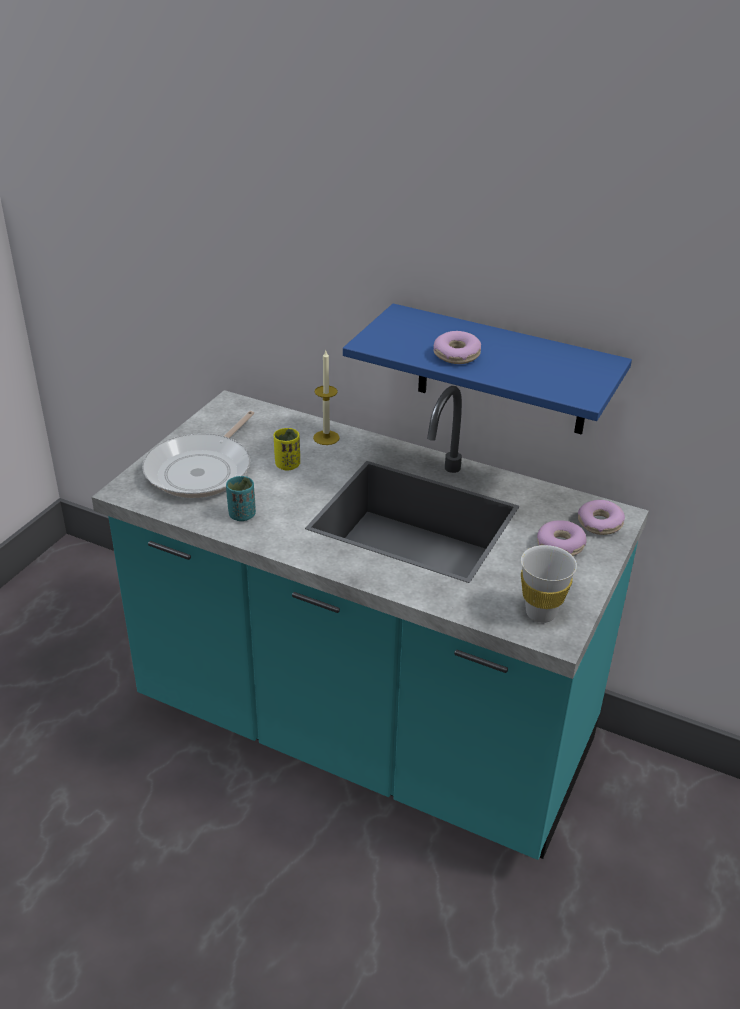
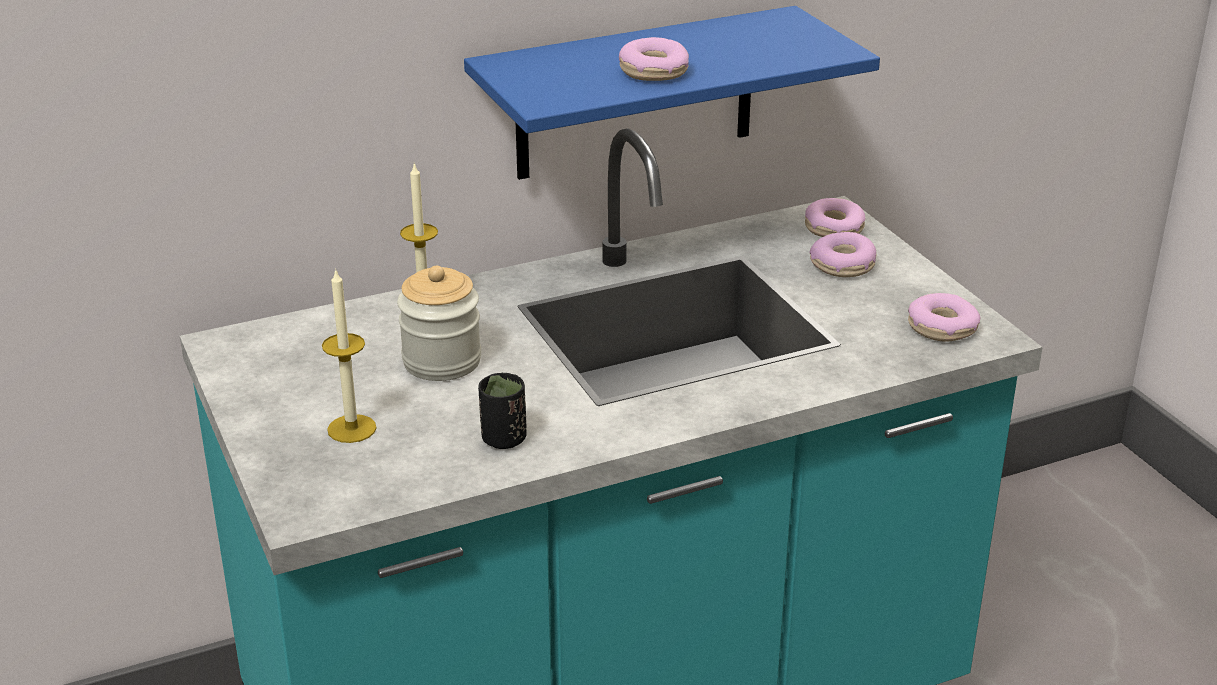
camera: 50 degrees left, 5 degrees down
(202, 470) = (352, 429): frying pan -> candle
(242, 515) = (503, 439): turquoise cup -> black cup
(287, 465) = (442, 361): yellow cup -> jar
(540, 613) = (942, 328): white cup -> donut

